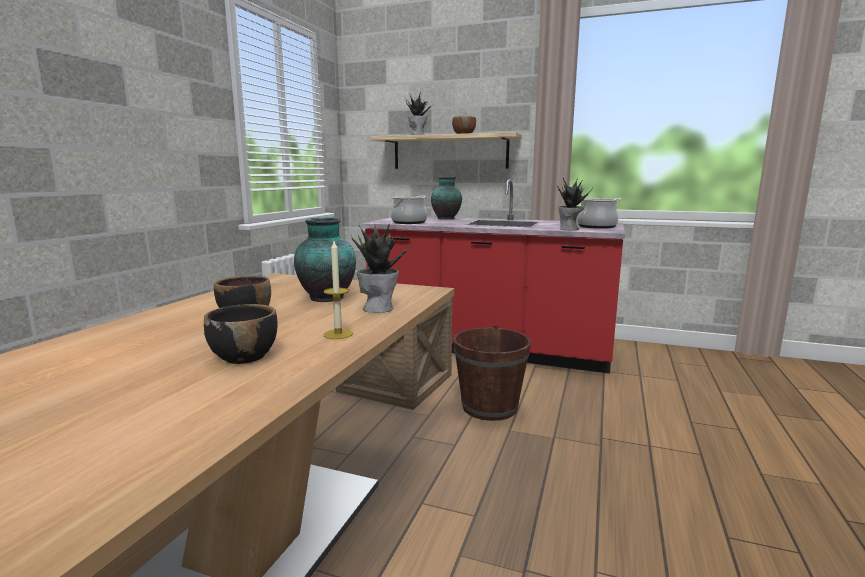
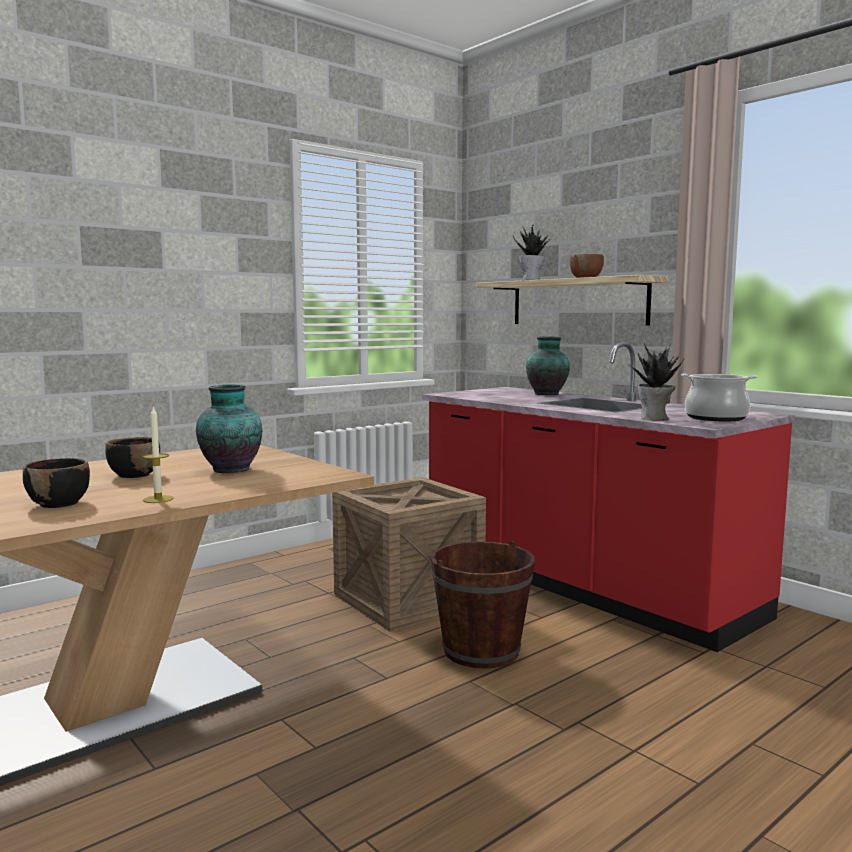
camera: 30 degrees right, 5 degrees down
(379, 308) = (248, 484): potted plant -> none
(409, 222) = (479, 396): cooking pot -> none

